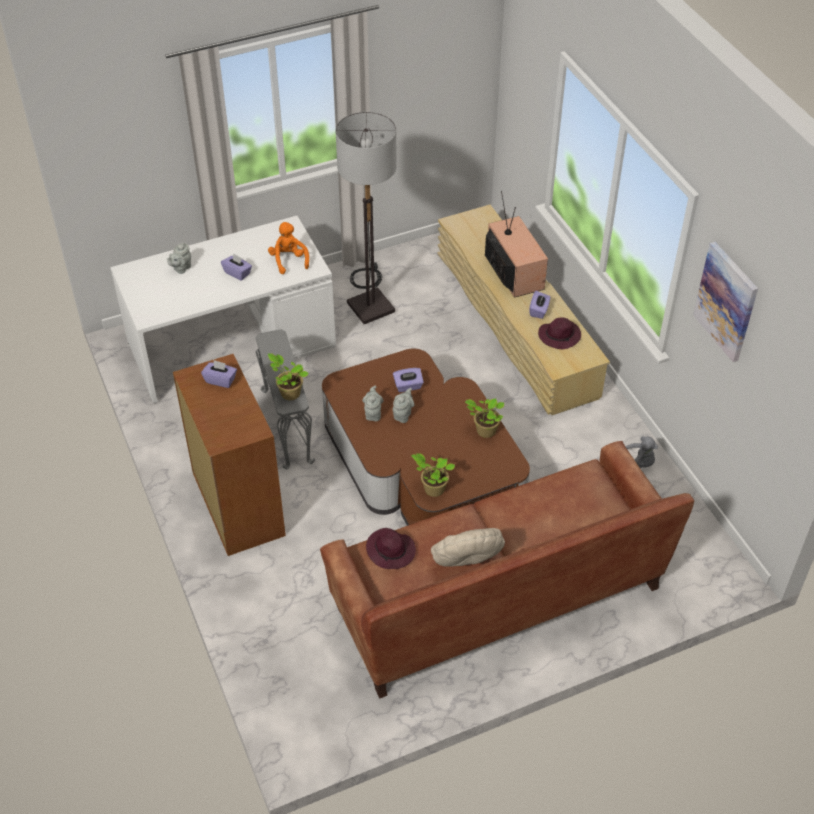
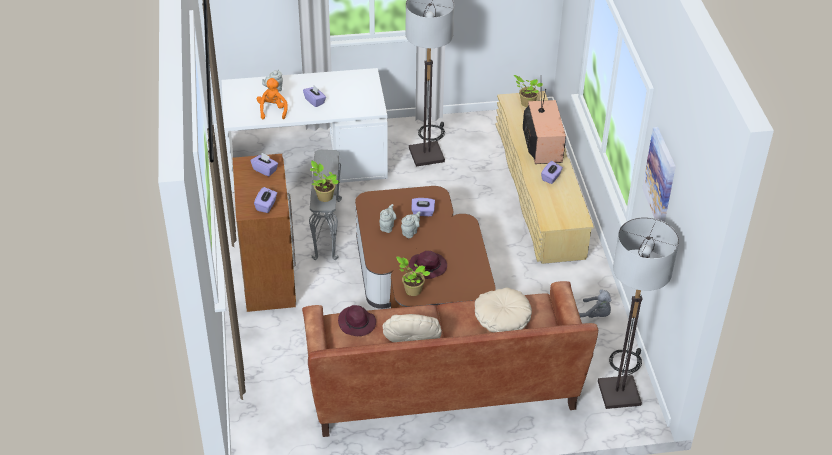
camera: 15 degrees right, 5 degrees down
(240, 428) = (266, 206): none -> purple tissue box
(289, 260) = (357, 99): orange plush toy -> orange plush toy (272, 110)
(484, 431) = (470, 257): potted plant -> potted plant (526, 103)
(559, 503) = (502, 318): none -> beige pillow
(560, 336) = (560, 199): purple hat -> purple hat (428, 267)
(696, 544) = (621, 384): none -> floor lamp

